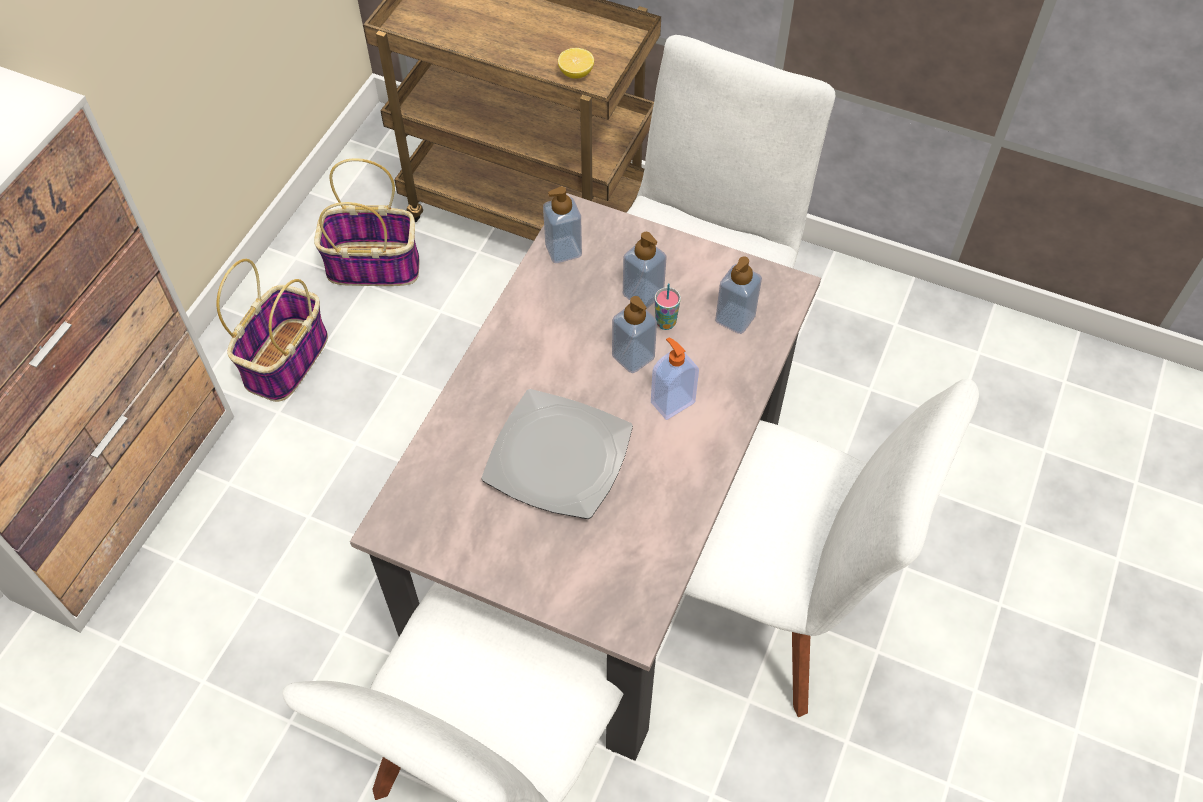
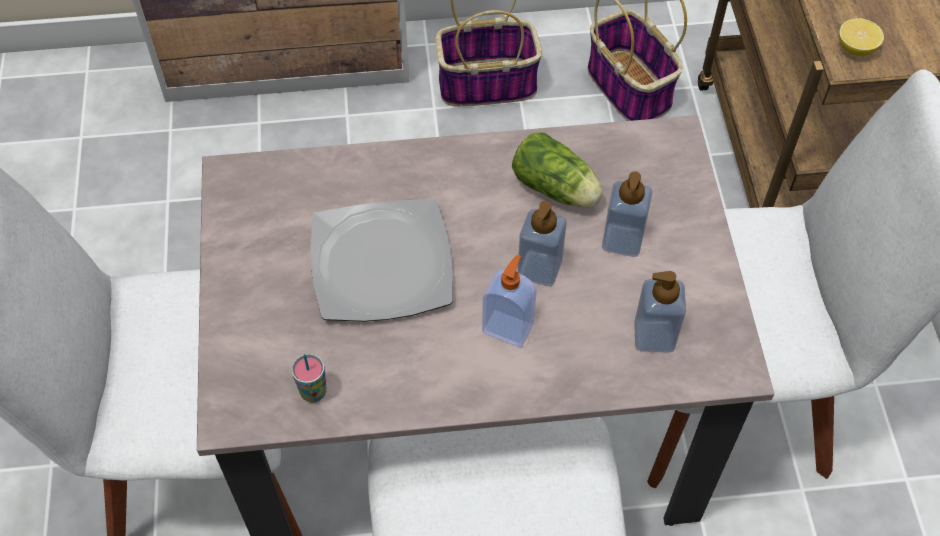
camera: 60 degrees right, 0 degrees up
(563, 250) = (625, 149): soap dispenser -> none
(569, 309) = (557, 189): none -> lettuce
(665, 323) = (601, 276): cup -> cup (313, 392)

